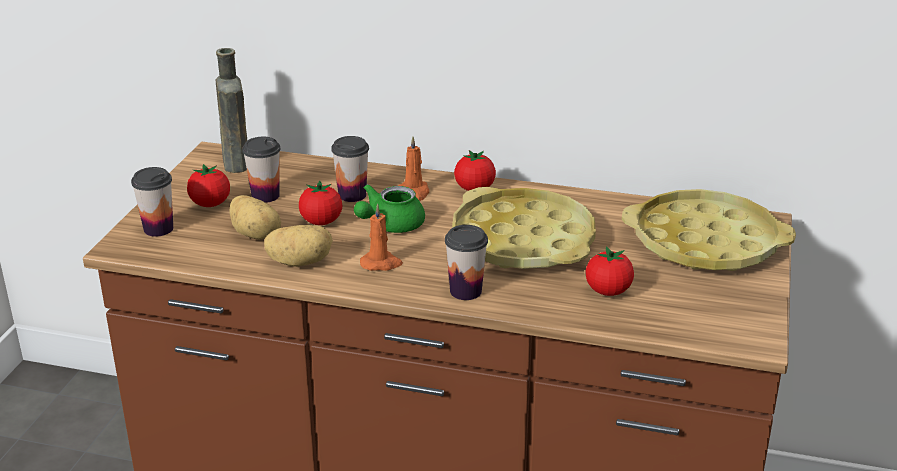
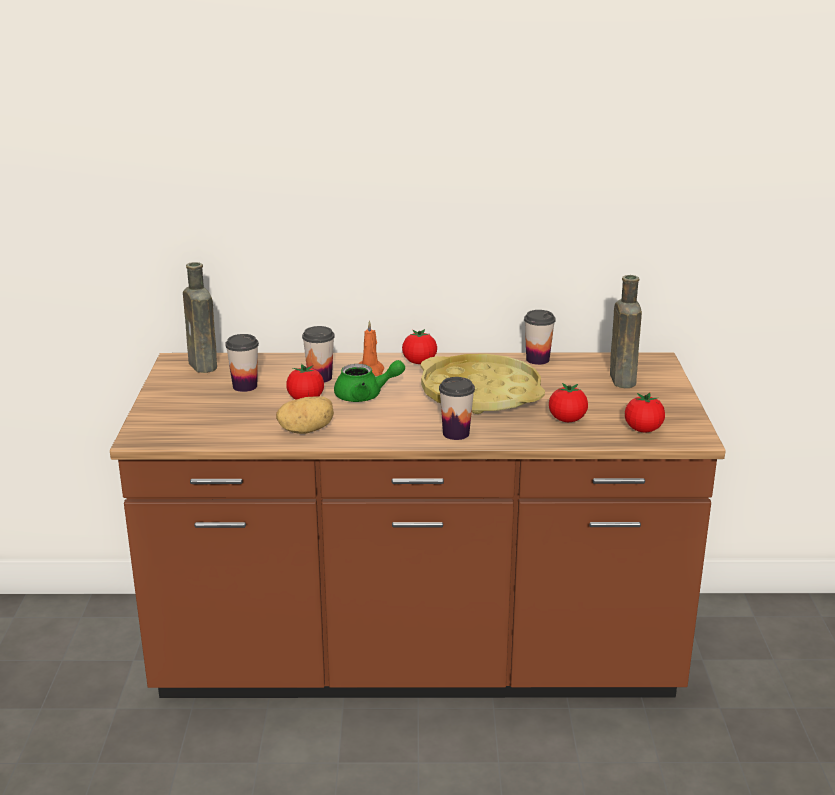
camera: 15 degrees left, 5 degrees down
(158, 229) = (165, 421): cup -> cup (537, 360)
(210, 204) = (200, 398): tomato -> tomato (643, 430)
(256, 234) = (255, 415): potato -> none
(381, 263) = (375, 423): orange candle -> none
(390, 226) = (365, 396): green teapot -> green teapot turned 120 degrees counterclockwise
(705, 242) = (621, 378): yellow tray -> brown bottle

